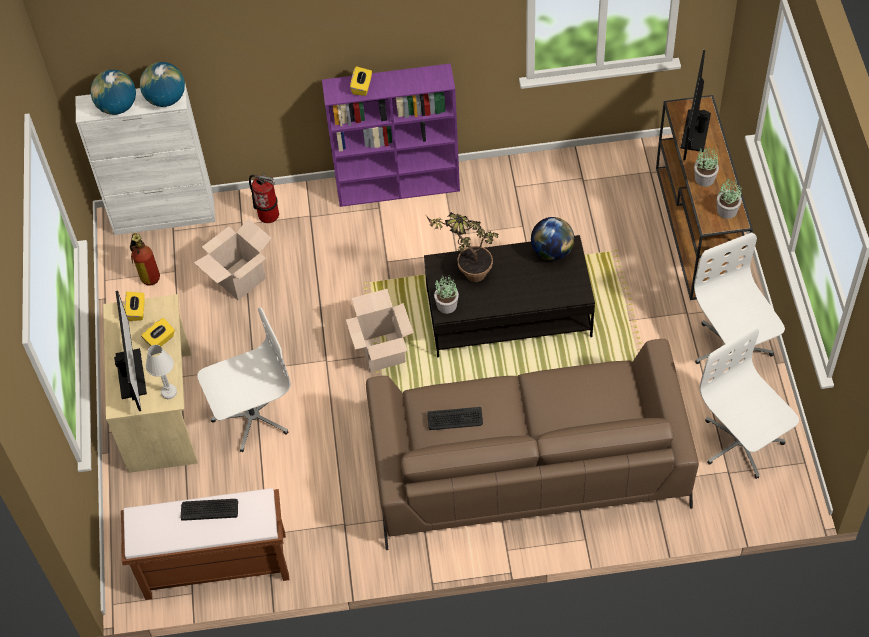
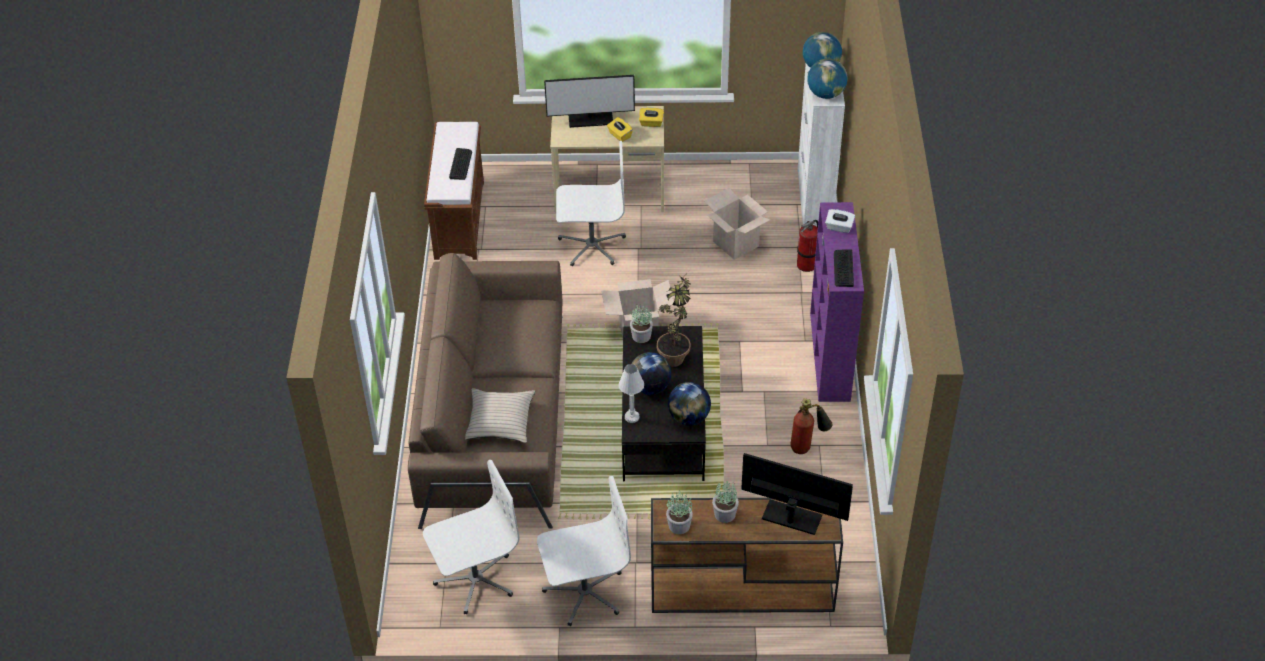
camera: 95 degrees right, 10 degrees down
(147, 272) = (753, 188): fire extinguisher -> fire extinguisher (808, 445)
(169, 392) = (567, 139): white table lamp -> white table lamp (632, 417)
(252, 416) = (591, 245): white office chair -> white office chair turned 75 degrees counterclockwise
(362, 87) = (839, 227): yellow tissue box -> white tissue box
(455, 419) = (511, 322): keyboard -> keyboard (843, 268)
(518, 288) = (650, 387): none -> globe
(599, 405) = (499, 421): none -> beige pillow

